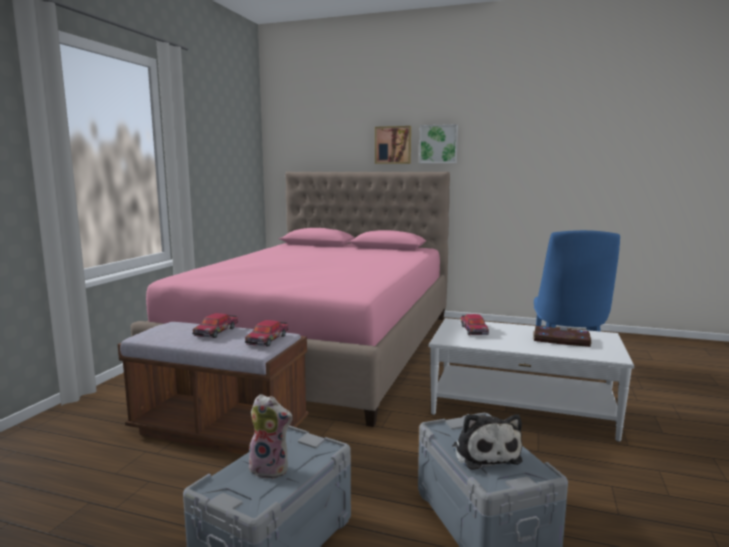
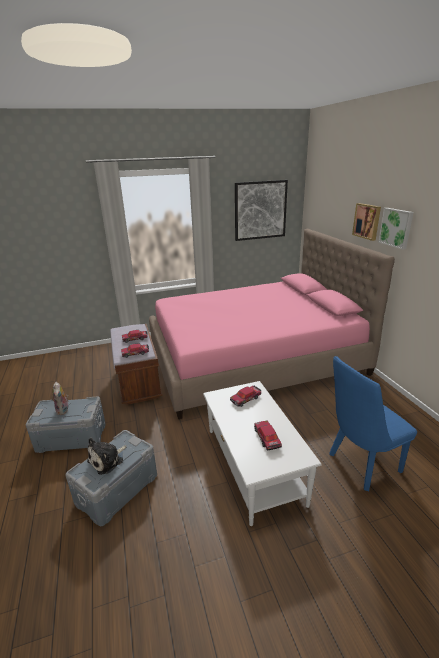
camera: 55 degrees right, 15 degrees up
(227, 145) = (260, 210): none -> picture
(561, 339) = (267, 438): book -> toy car

